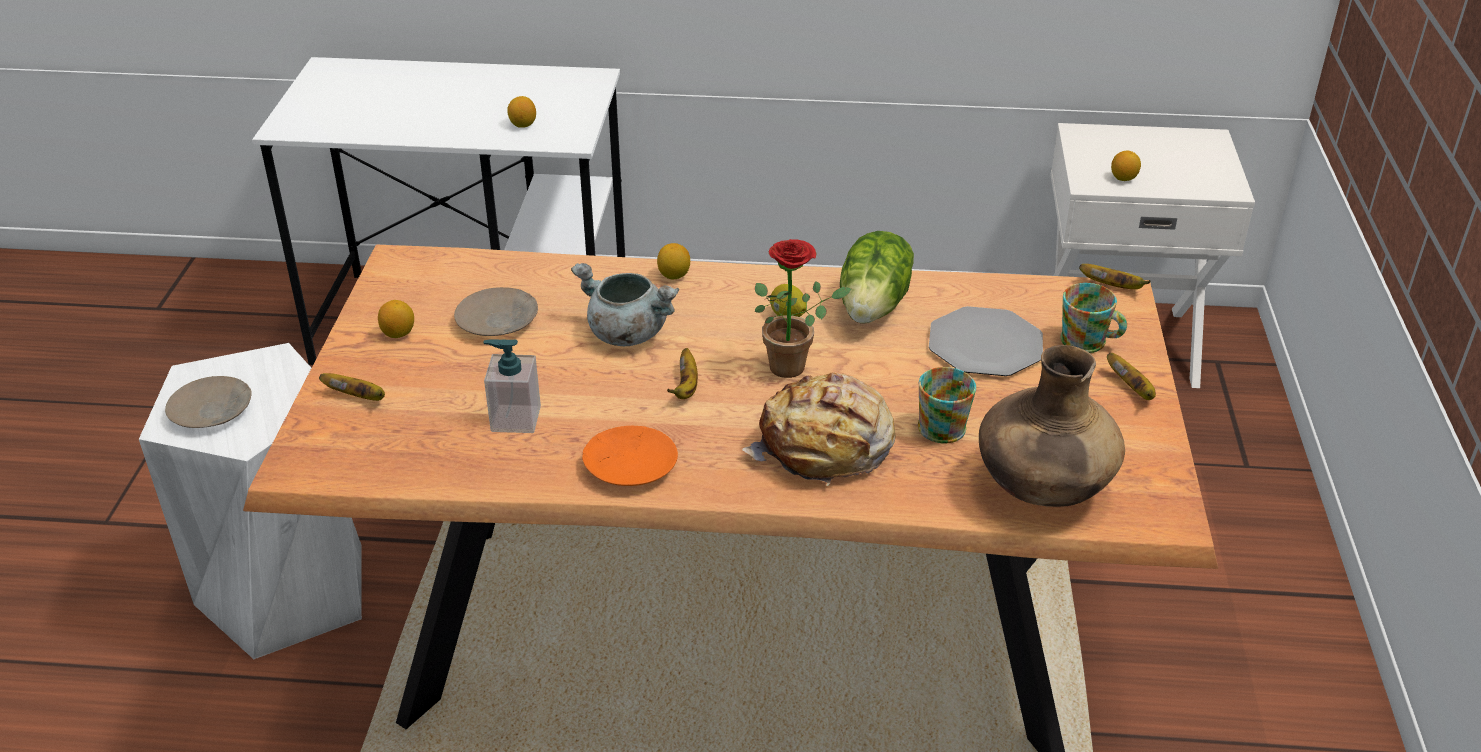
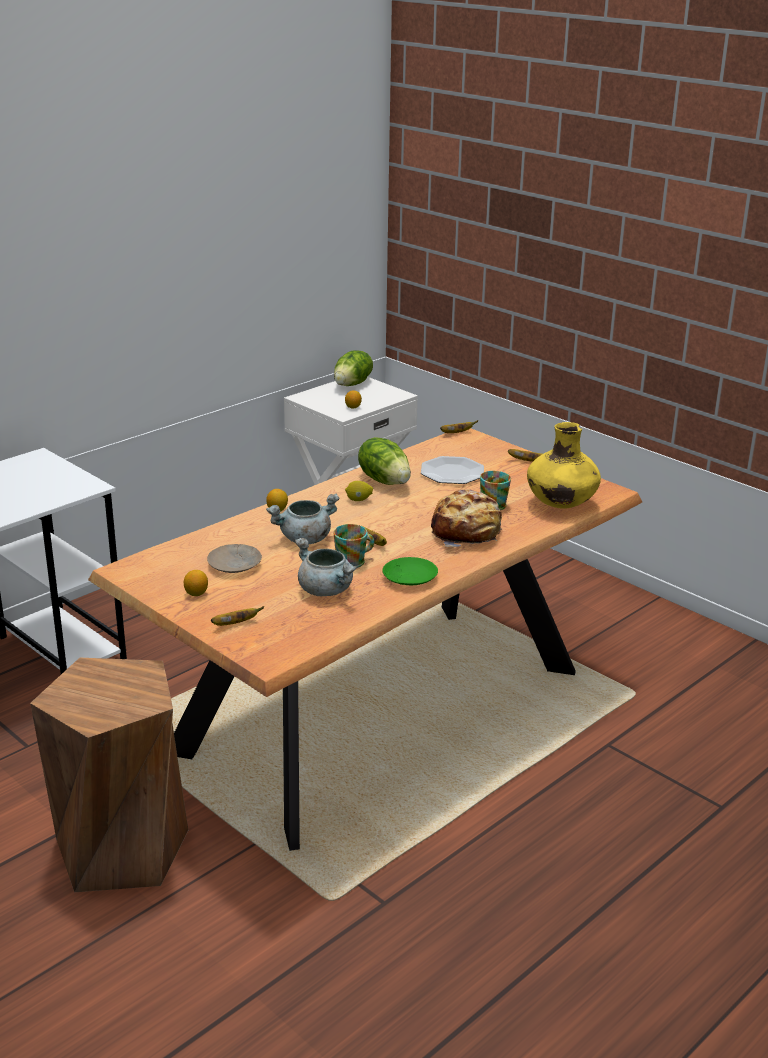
camera: 50 degrees left, 10 degrees down
(212, 411) = (105, 703): beige plate -> none
(287, 592) = (121, 849): white stool -> brown stool
(515, 419) = (327, 590): soap dispenser -> grey cooking pot
(523, 125) = (46, 491): lemon -> none
(629, 465) = (409, 578): orange plate -> green plate
(795, 366) = (398, 514): potted plant -> none
(1042, 489) = (561, 504): brown vase -> yellow vase
(1089, 342) = (485, 454): mug -> mug (354, 561)
(1187, 143) = (353, 384): none -> lettuce

